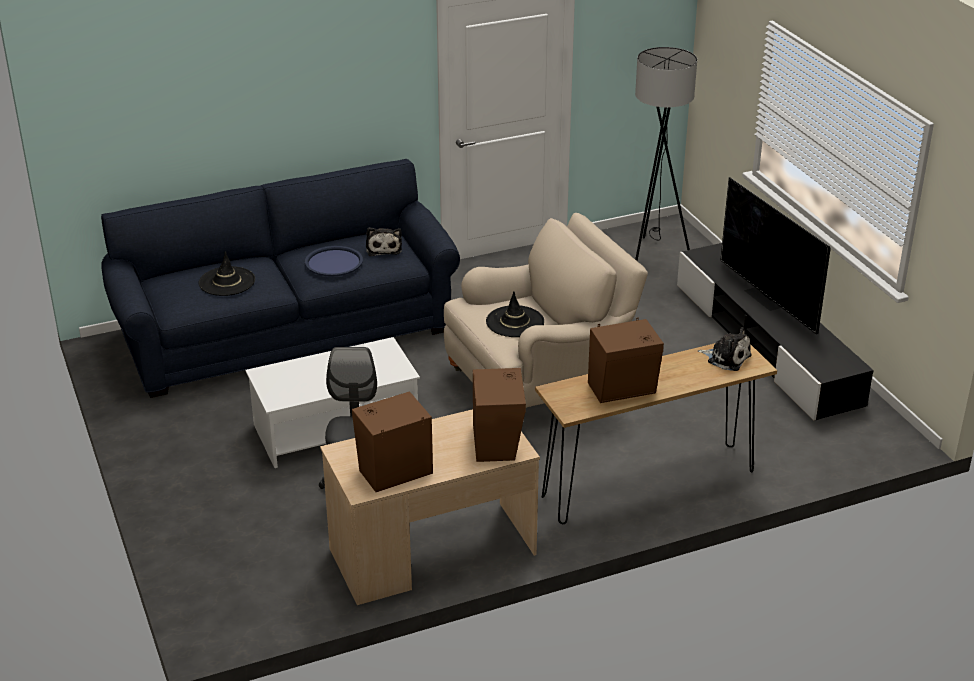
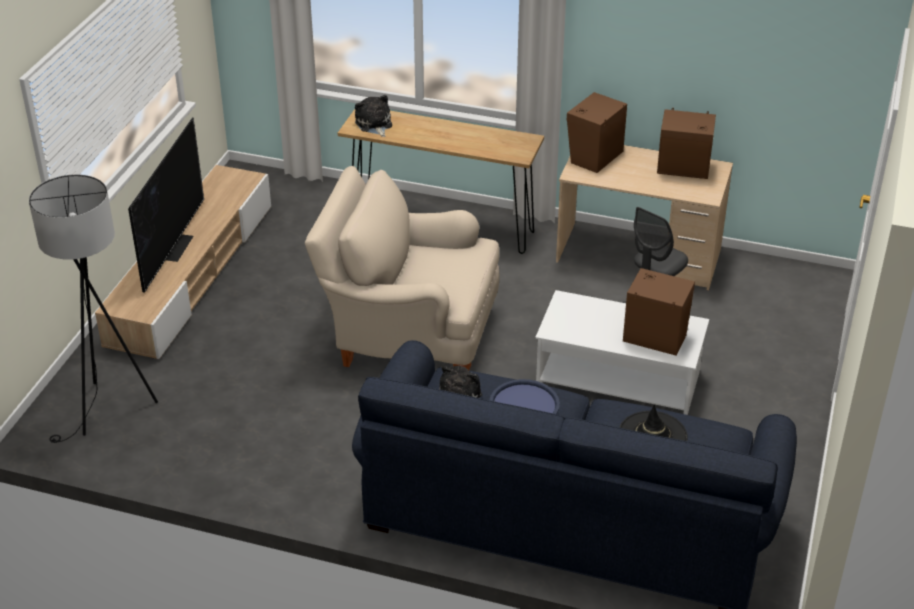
camera: 140 degrees left, 5 degrees up
(515, 322) = (442, 265): black hat -> none
(624, 390) = (474, 136): brown speaker -> brown speaker (654, 336)
(766, 344) = (192, 274): black tv stand -> beige tv stand

